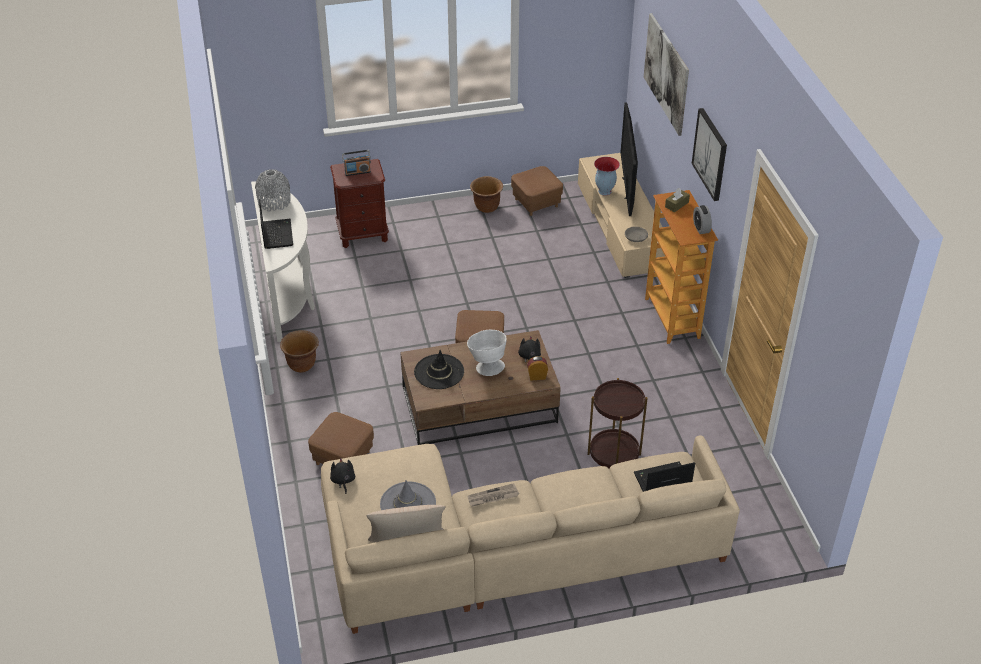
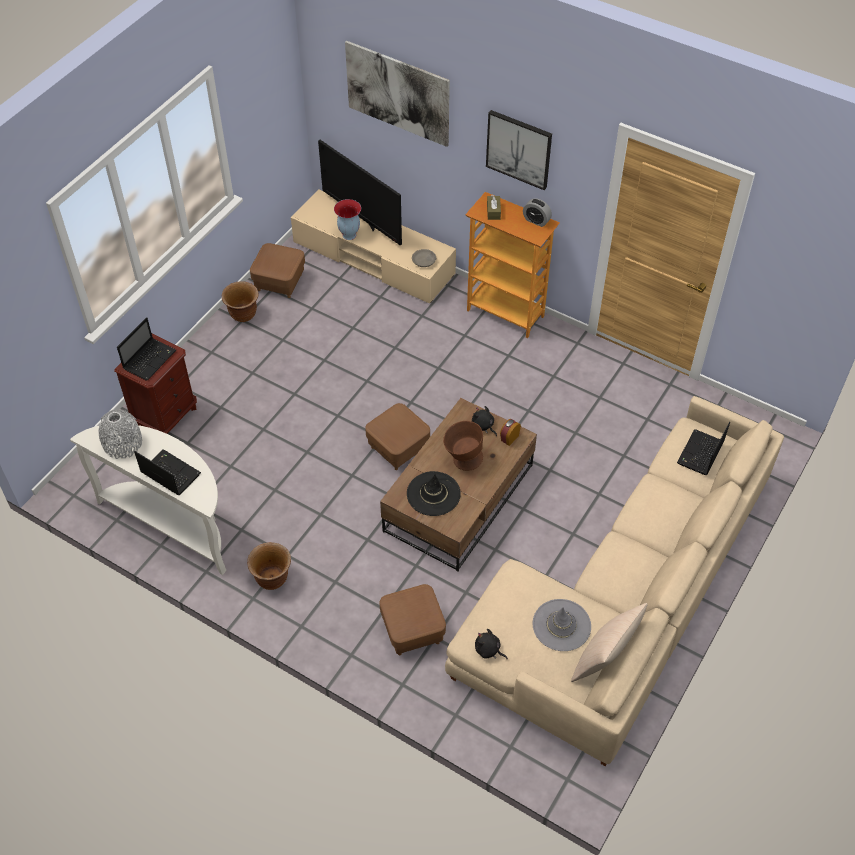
camera: 45 degrees left, 10 degrees up
(357, 172) = (150, 359): radio -> laptop
(487, 366) = (462, 459): white bowl -> brown bowl
(492, 497) = (611, 565): newspaper -> none
(614, 454) = (600, 459): brown side table -> none

